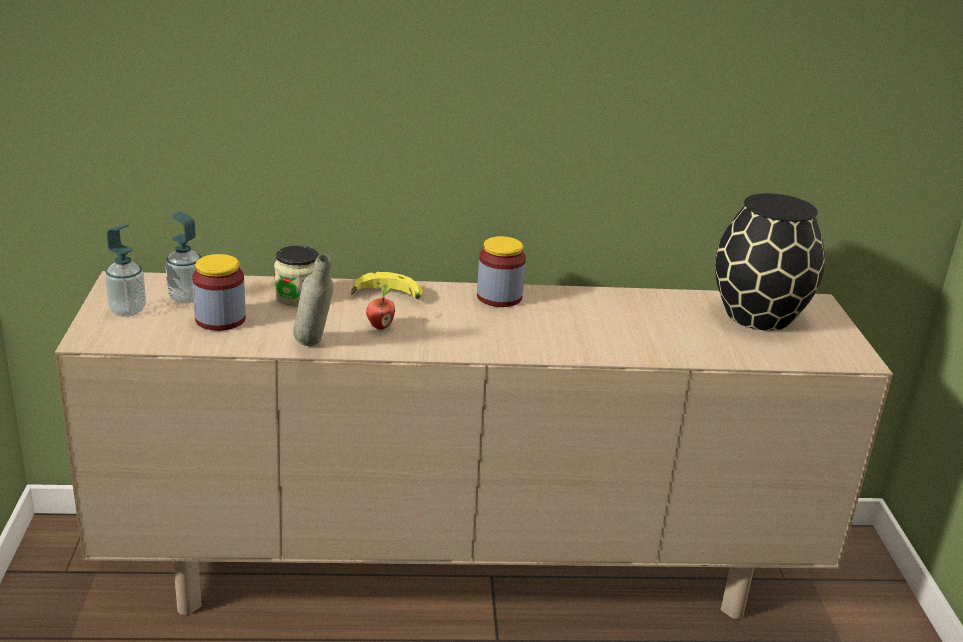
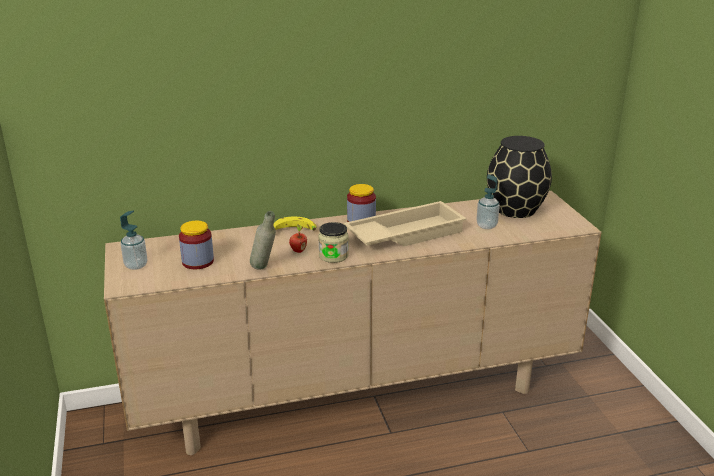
camera: 10 degrees left, 0 degrees up
(186, 297) = (169, 251): soap dispenser -> soap dispenser (486, 226)
(298, 297) = (239, 240): jar -> jar (333, 256)
(560, 326) = (405, 233): none -> beige tray

